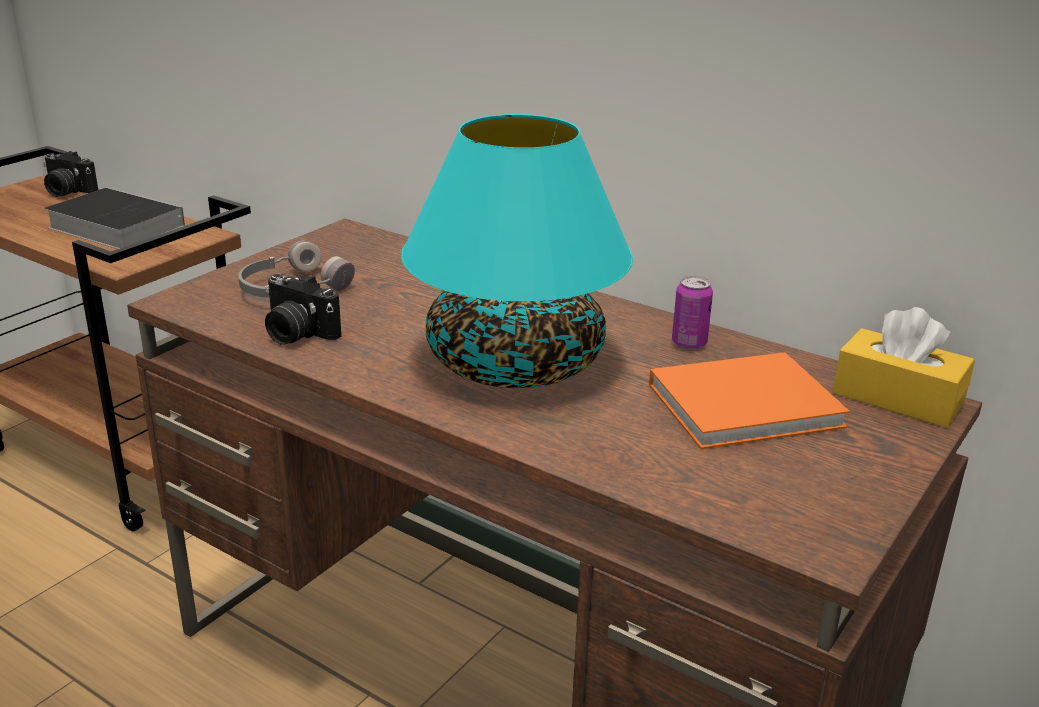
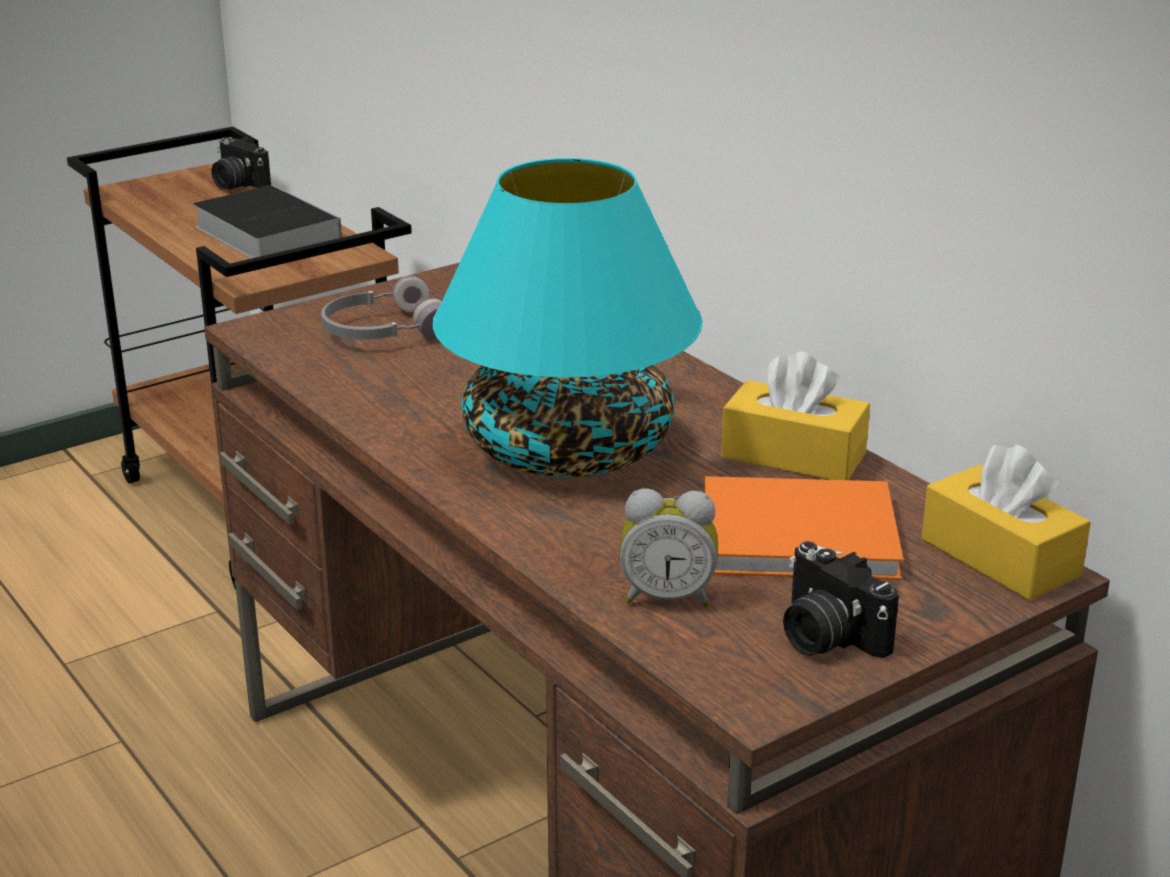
camera: 20 degrees right, 0 degrees up
(296, 334) = (355, 382): camera -> camera (825, 636)
(687, 474) = (667, 597): none -> alarm clock
(689, 343) = (793, 455): can -> yellow tissue box

